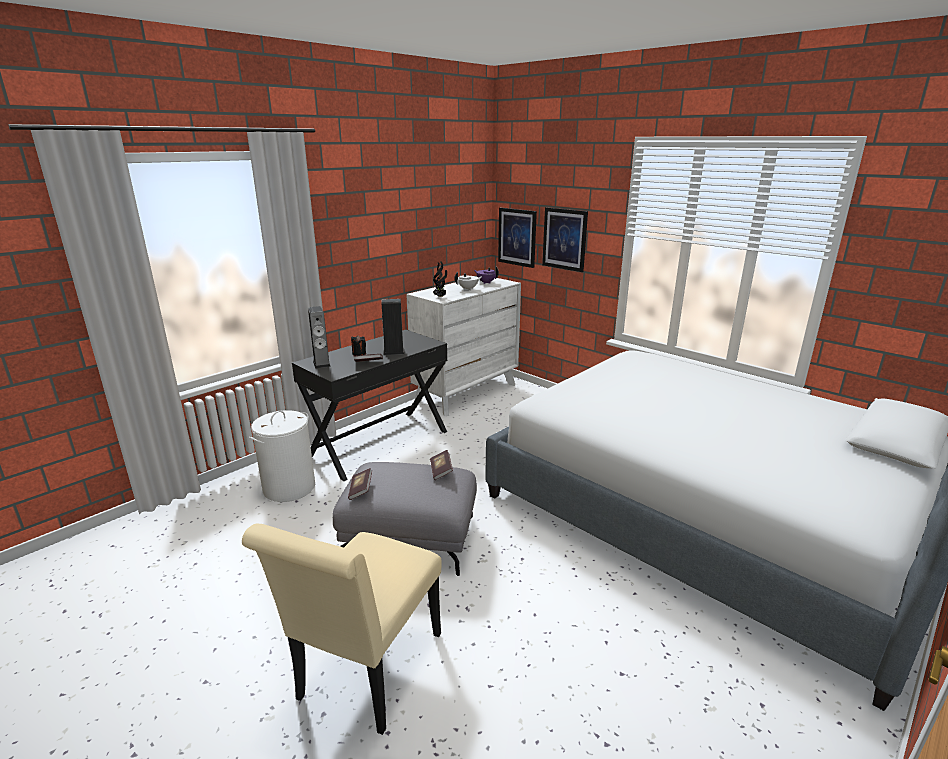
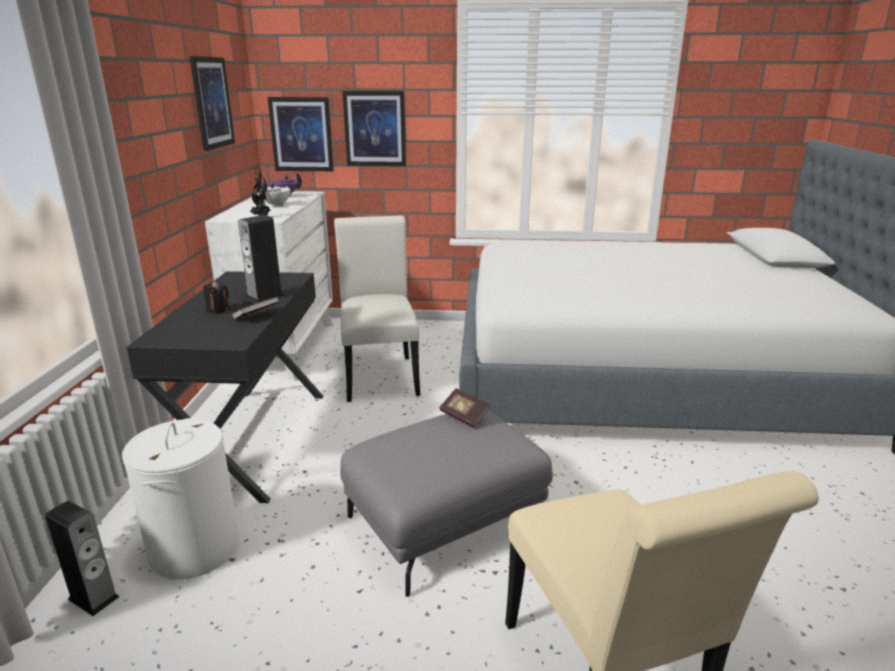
camera: 40 degrees left, 0 degrees up
(321, 363) = (183, 335): speaker -> speaker (93, 598)
(360, 490) = (407, 477): book -> none
(437, 214) = (212, 103): none -> picture
(498, 431) = (379, 375): none -> white chair

